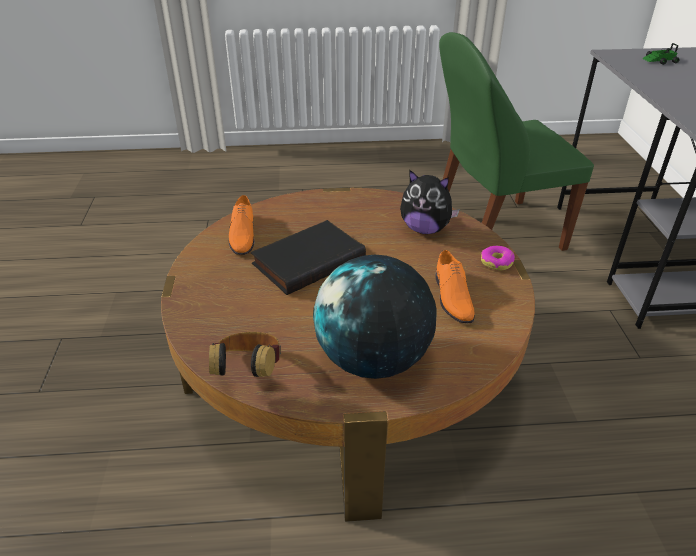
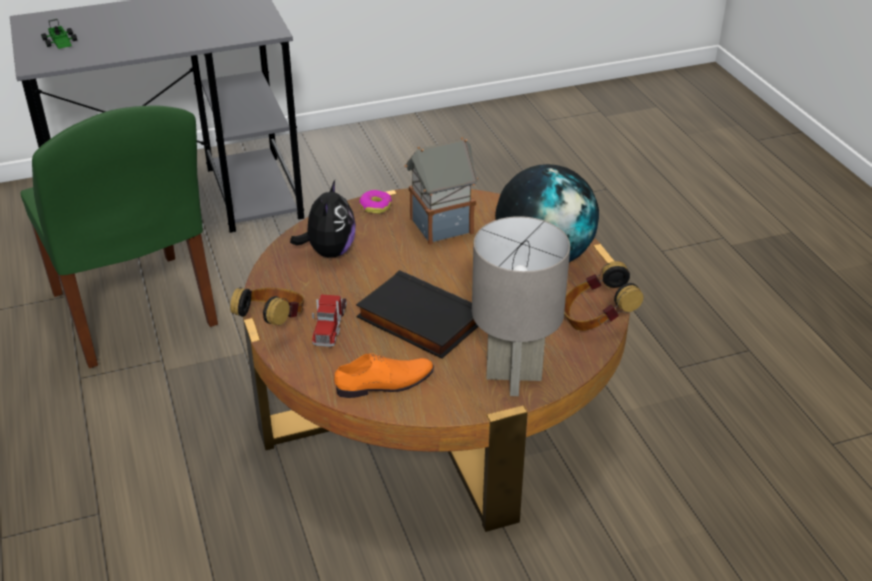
camera: 105 degrees left, 0 degrees up
(206, 297) = (513, 376): none -> grey table lamp
(324, 219) = (330, 325): none -> toy truck
(338, 197) = (273, 323): none -> headphones
(451, 296) = (440, 227): orange shoe -> toy house

